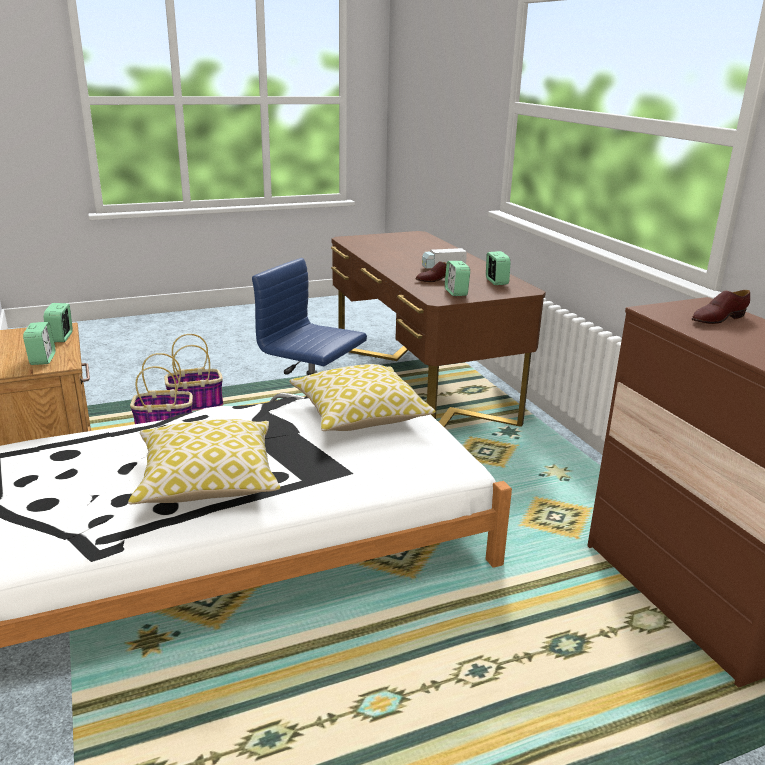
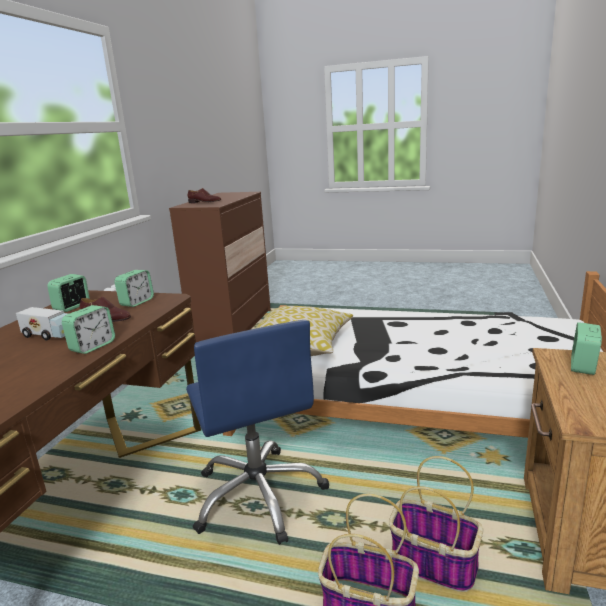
camera: 140 degrees left, 5 degrees down
(61, 337) = (575, 399): alarm clock -> alarm clock (92, 346)
(207, 480) = (438, 329): pillow -> none

